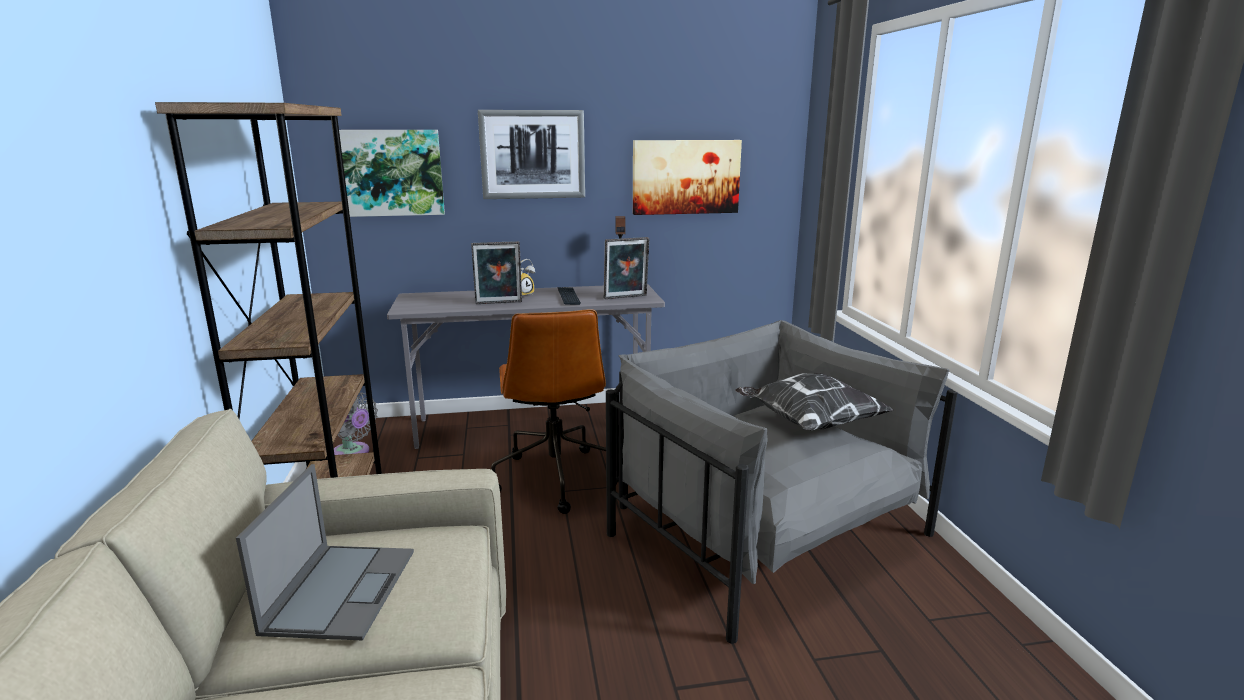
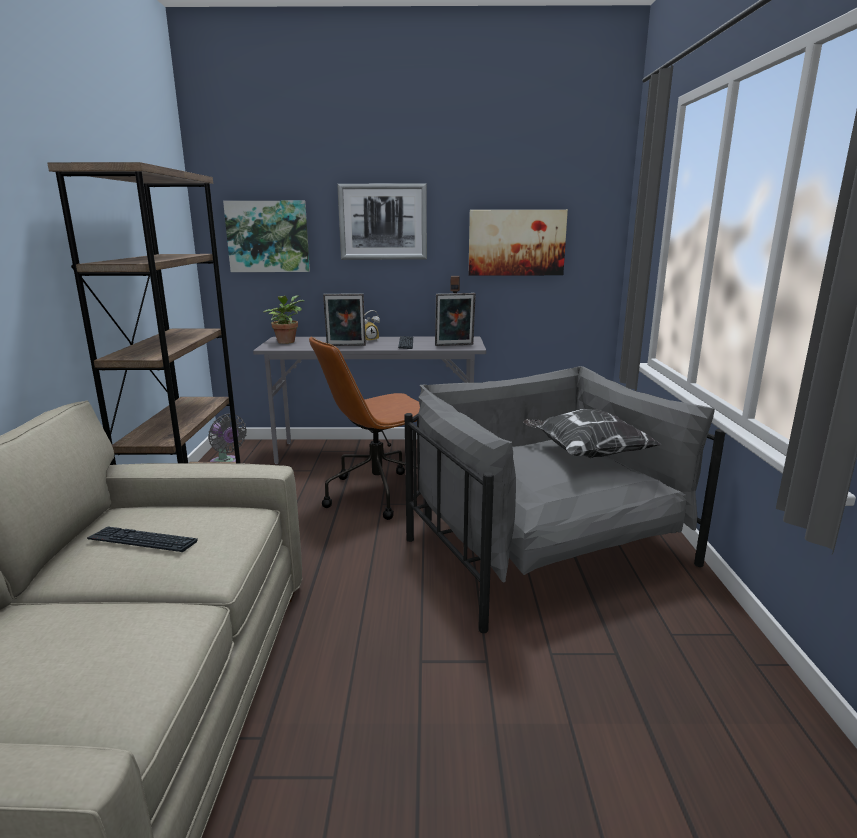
camera: 10 degrees right, 0 degrees up
(341, 589) = (142, 541): laptop -> keyboard
(422, 300) = (286, 341): none -> potted plant
(555, 477) = (379, 493): brown office chair -> brown office chair turned 60 degrees clockwise

